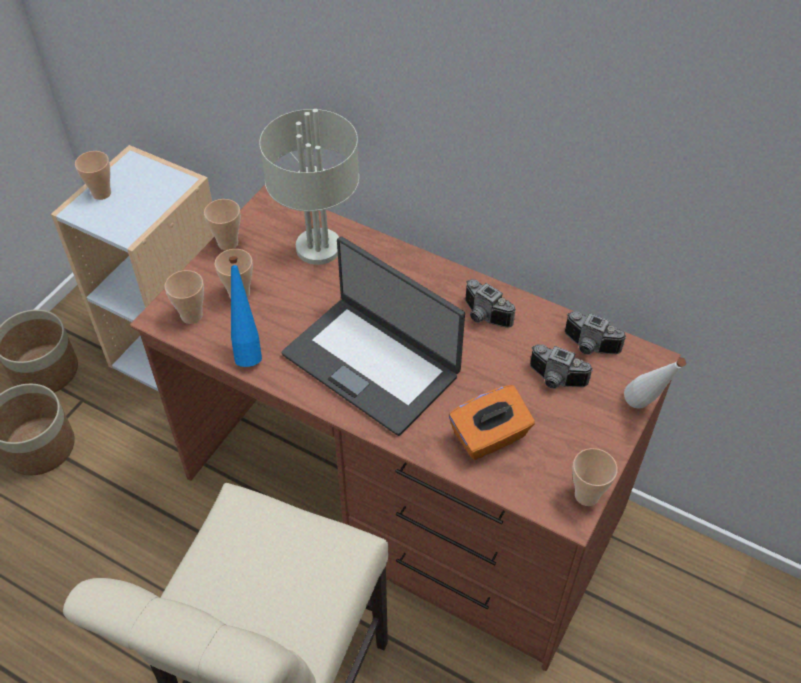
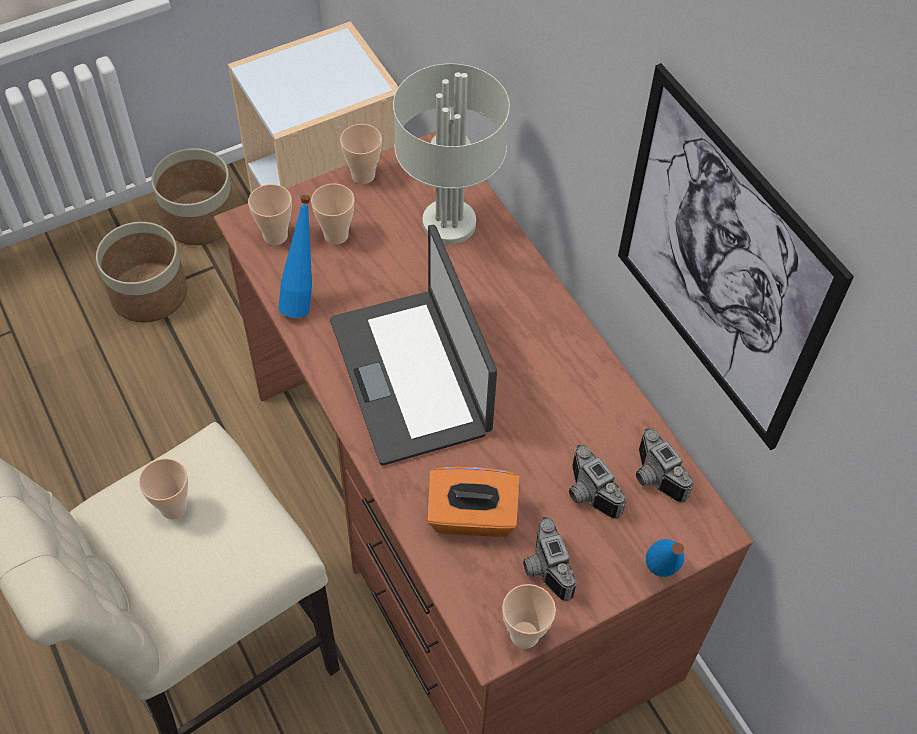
camera: 30 degrees right, 5 degrees up
(101, 193) = (288, 63): cup -> cup (173, 507)
(483, 317) = (564, 385): camera -> camera (543, 569)
(598, 151) = (720, 263): none -> picture
(644, 411) = (659, 580): white bottle -> blue bottle

